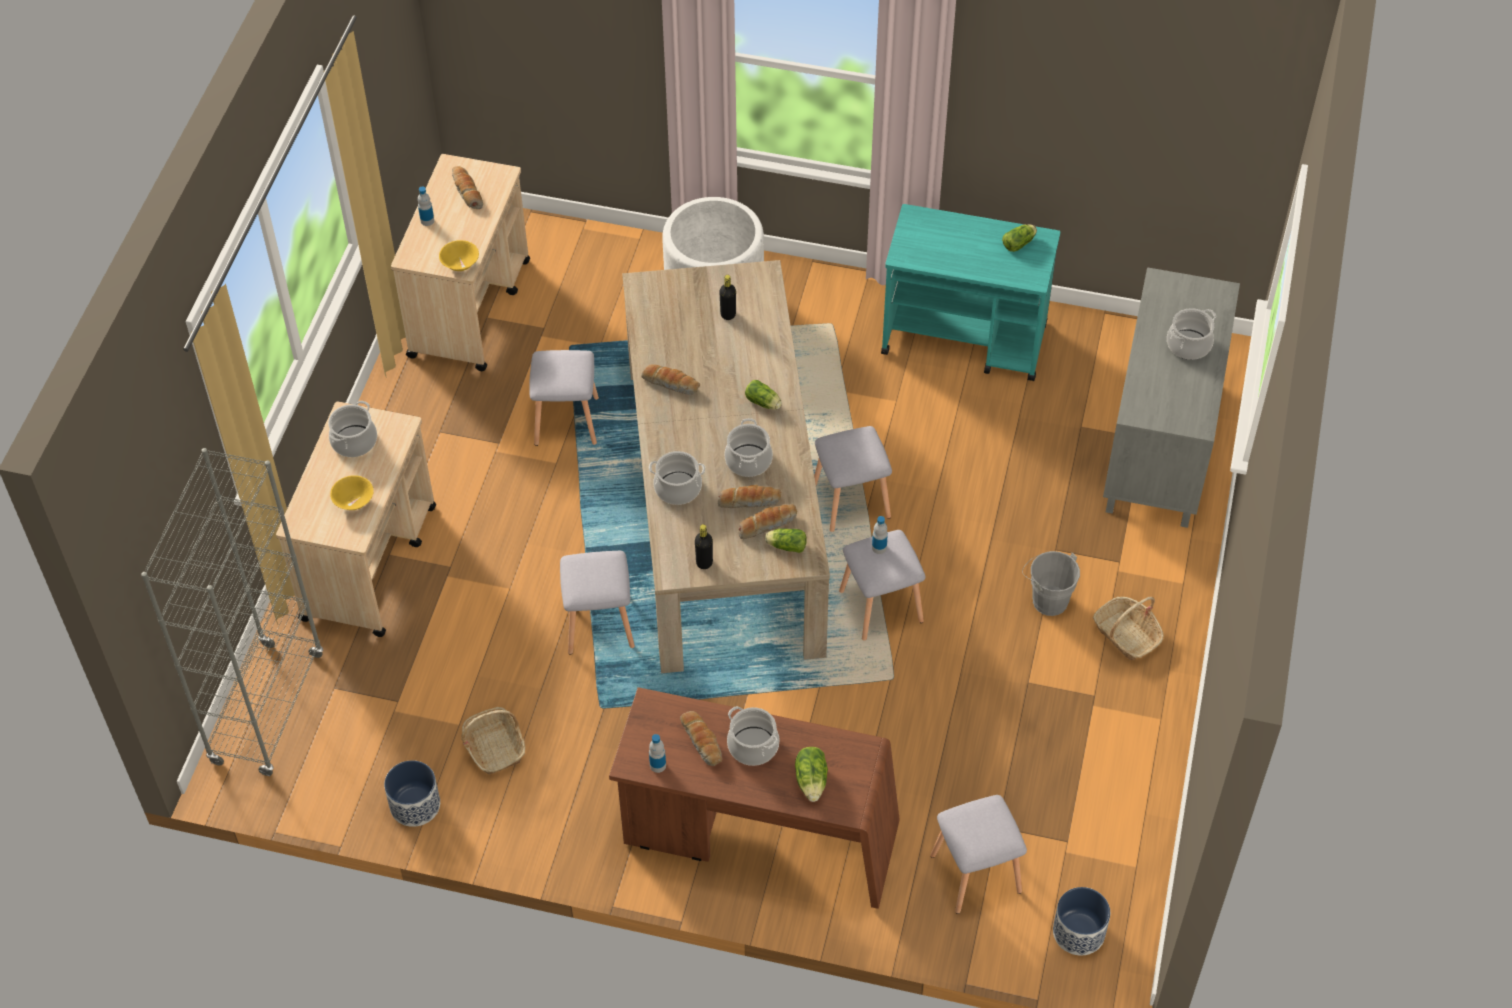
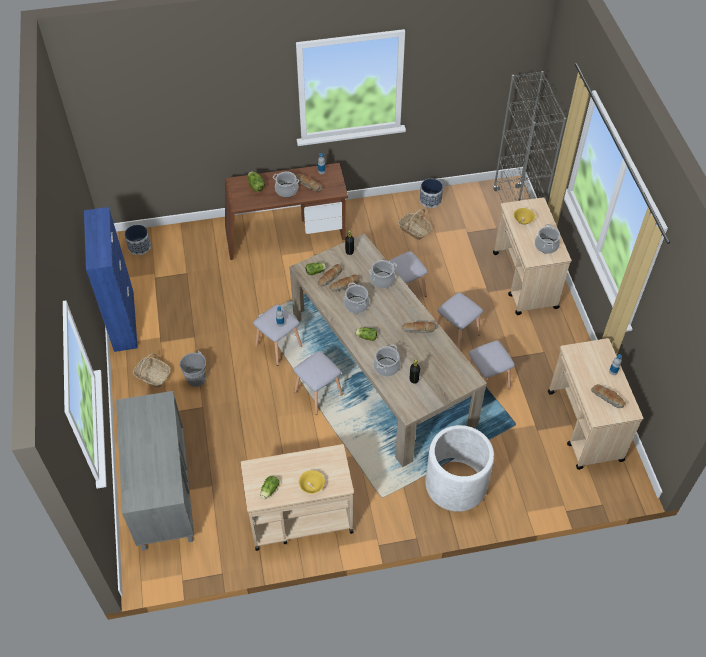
camera: 155 degrees right, 0 degrees up
(460, 265) = (574, 352): yellow bowl -> yellow bowl (312, 486)
(965, 339) = (299, 518): turquoise cart -> beige cart
(974, 872) = (190, 253): grey stool -> grey stool (457, 334)
(1153, 766) = (124, 320): none -> blue cabinet
(1188, 345) = (144, 455): cooking pot -> cooking pot (386, 366)

